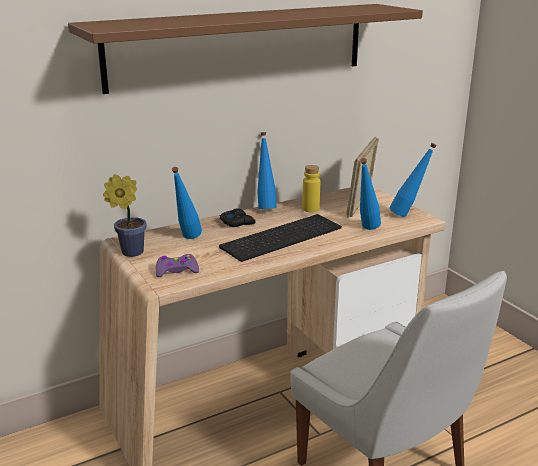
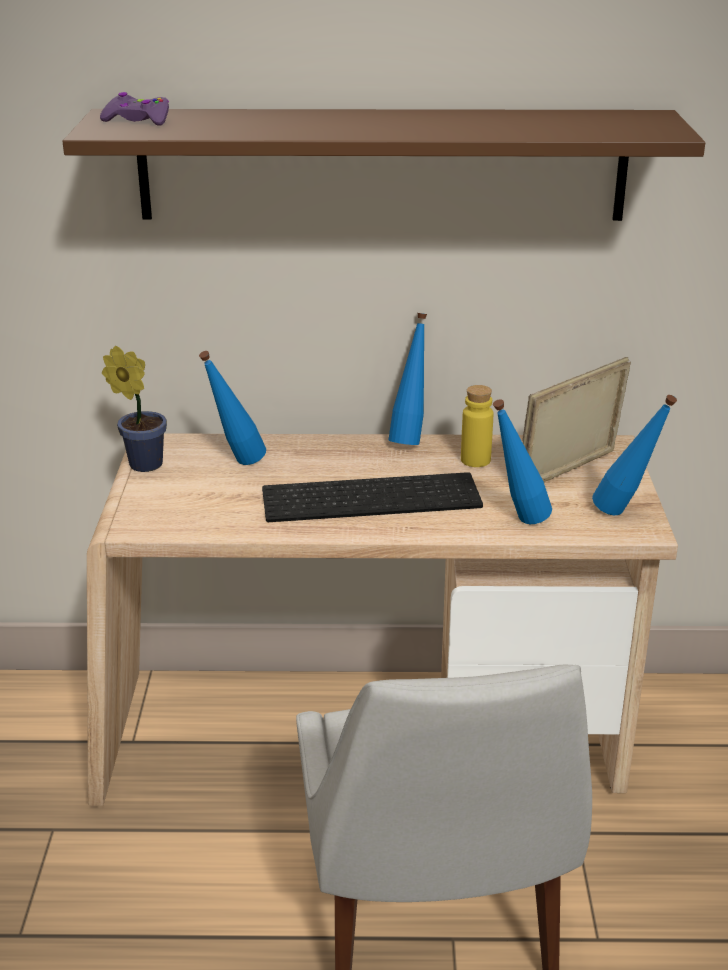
camera: 30 degrees right, 5 degrees up
(176, 271) = (167, 510): purple game controller -> purple game controller (138, 120)
(237, 222) = (337, 455): black game controller -> none

